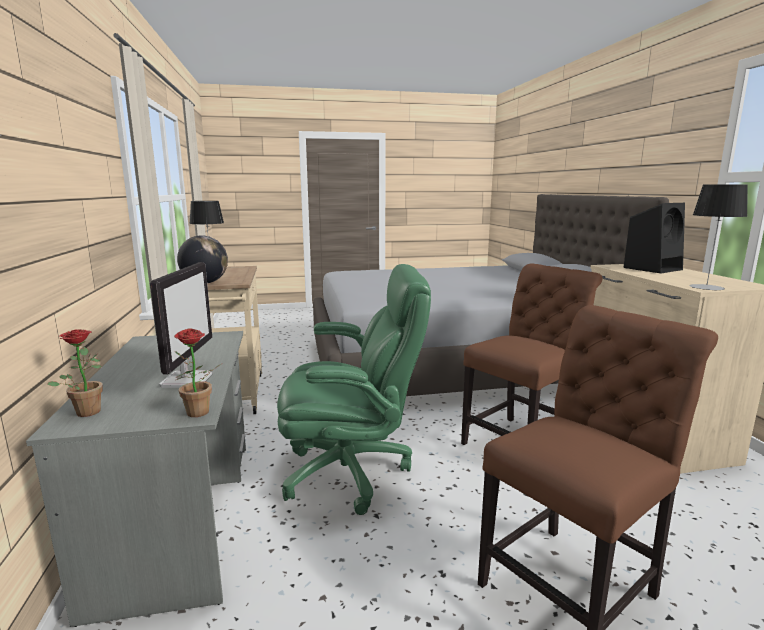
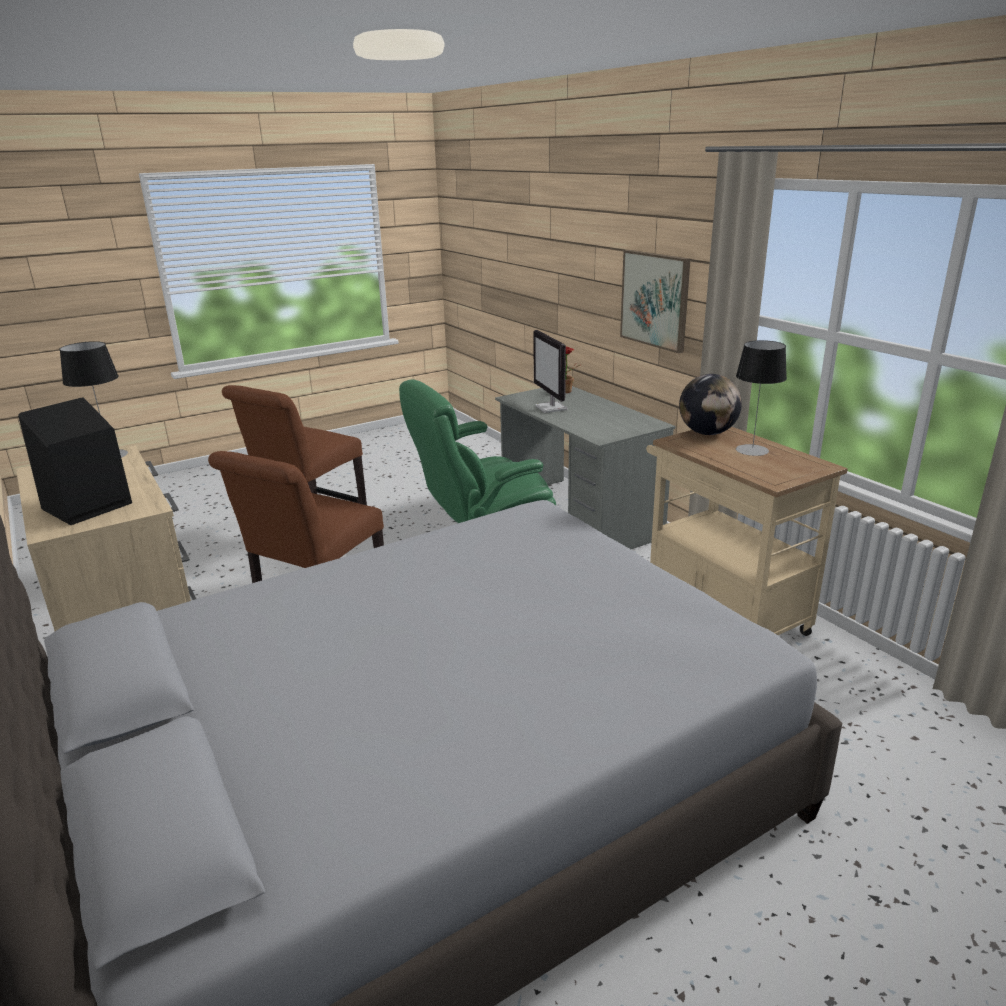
camera: 160 degrees right, 10 degrees up
(82, 207) = (655, 300): none -> picture
(199, 414) = (509, 398): potted plant -> none

